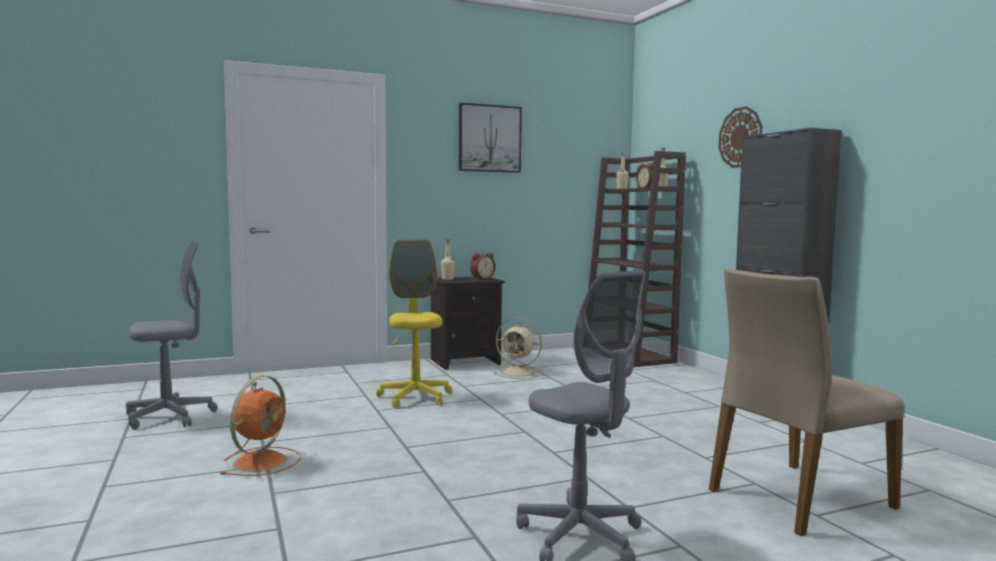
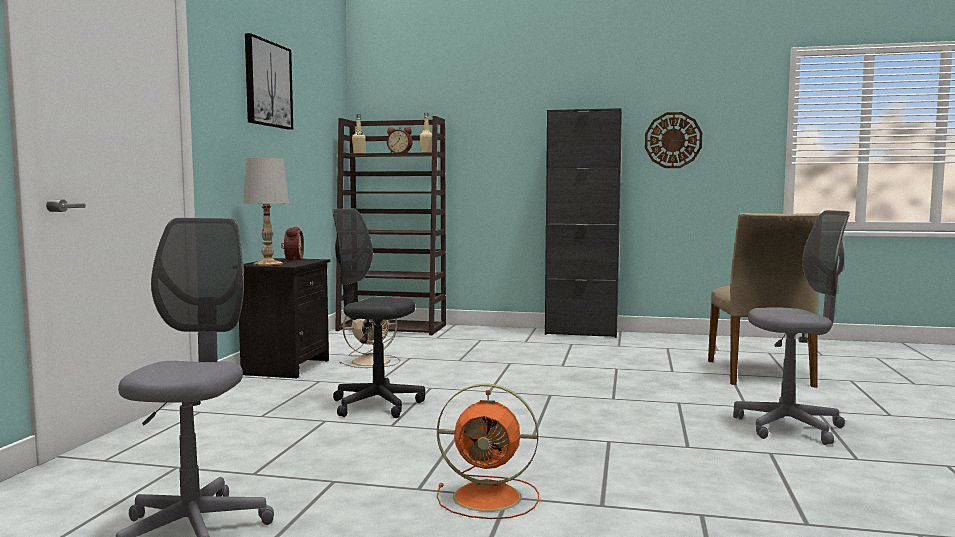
camera: 55 degrees left, 0 degrees up
(262, 461) = (490, 497): orange fan -> orange fan turned 135 degrees clockwise
(415, 397) = (376, 405): yellow office chair -> grey office chair
(447, 279) = (268, 264): beige bottle -> white table lamp
(740, 137) = (512, 110): wall clock -> wall clock (673, 140)

